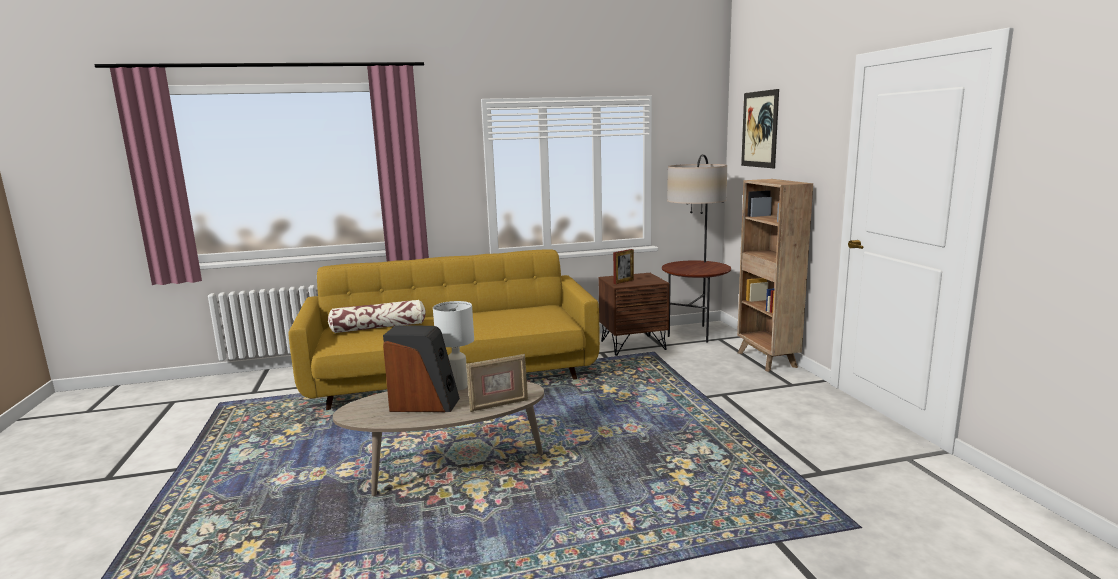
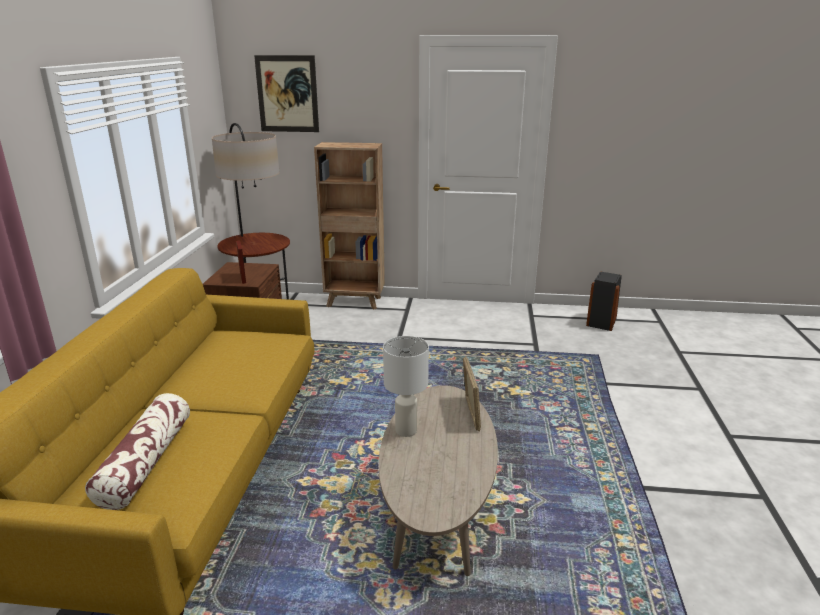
camera: 70 degrees left, 10 degrees up
(424, 404) = (440, 457): speaker -> speaker (602, 321)

